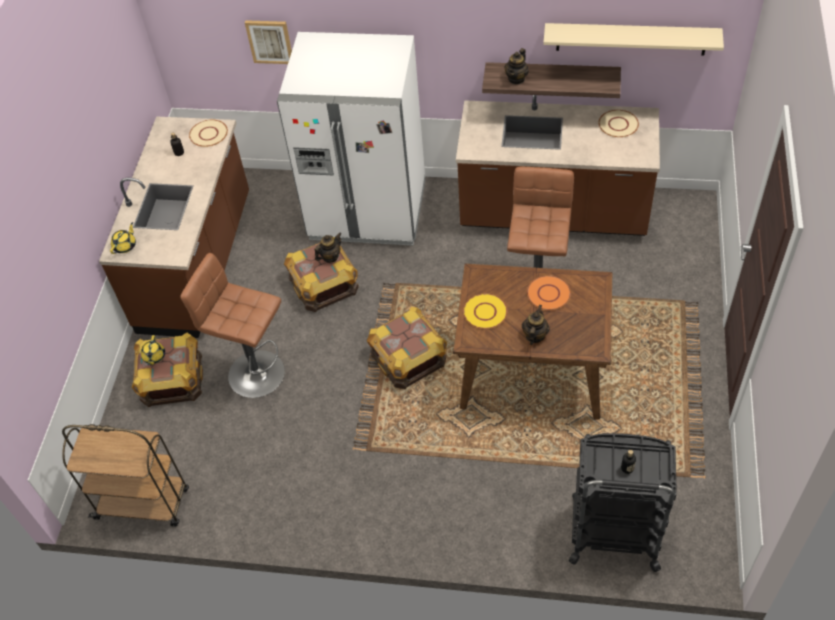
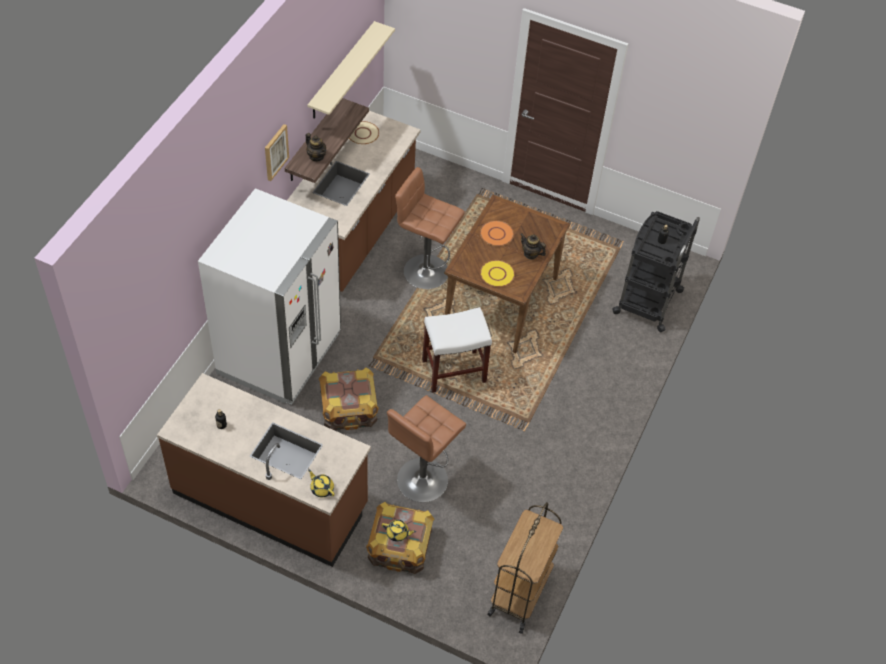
camera: 80 degrees left, 0 degrees up
(208, 134) = (209, 397): beige plate -> none
(270, 41) = (178, 291): picture -> picture (275, 152)
(330, 257) = (348, 379): teapot -> none
(408, 358) = (453, 371): crate -> white stool

